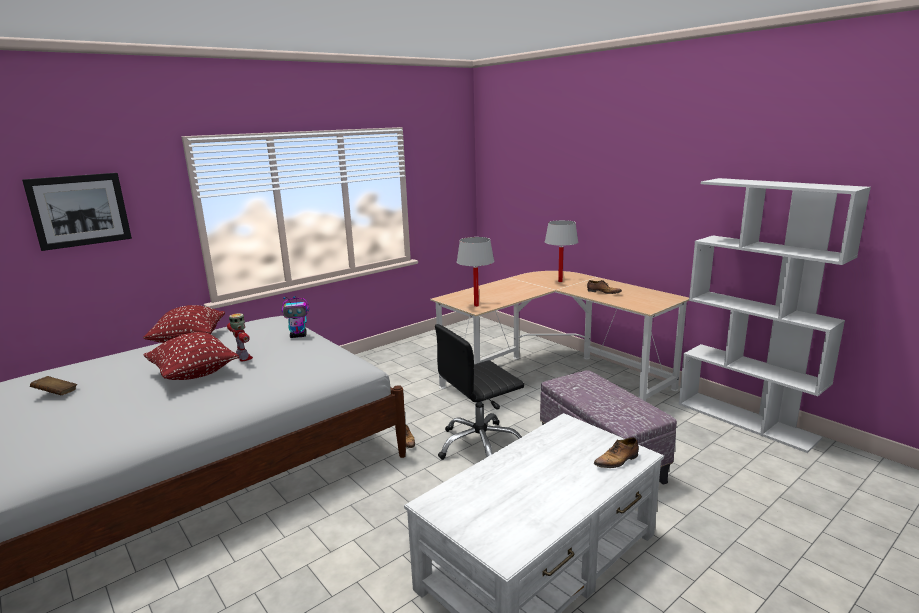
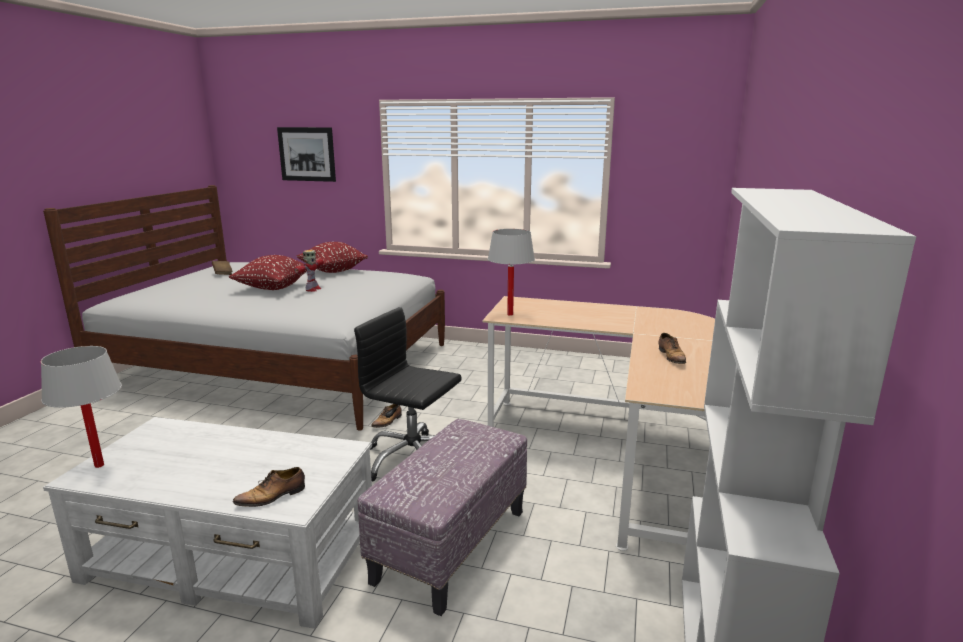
camera: 55 degrees right, 0 degrees up
(299, 336) = (375, 290): toy robot -> none
(560, 281) = (671, 329): white table lamp -> white table lamp (99, 465)
(617, 461) = (272, 497): shoe -> shoe turned 60 degrees counterclockwise

